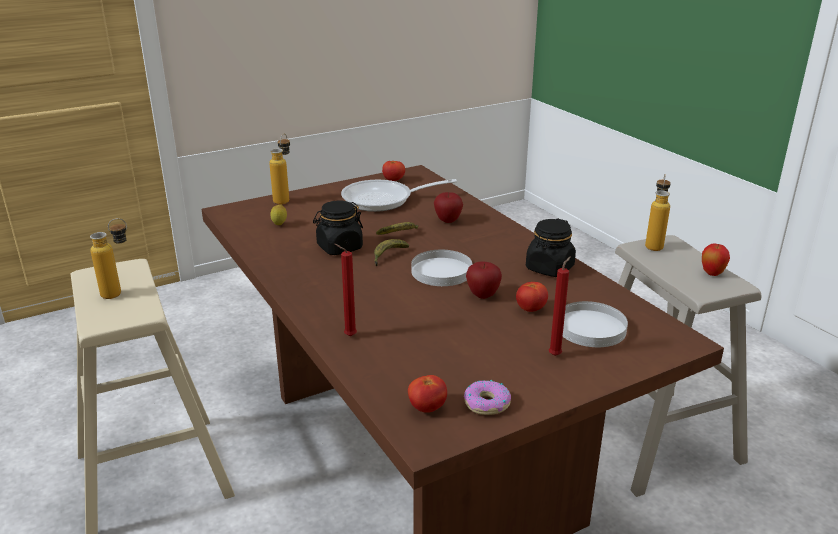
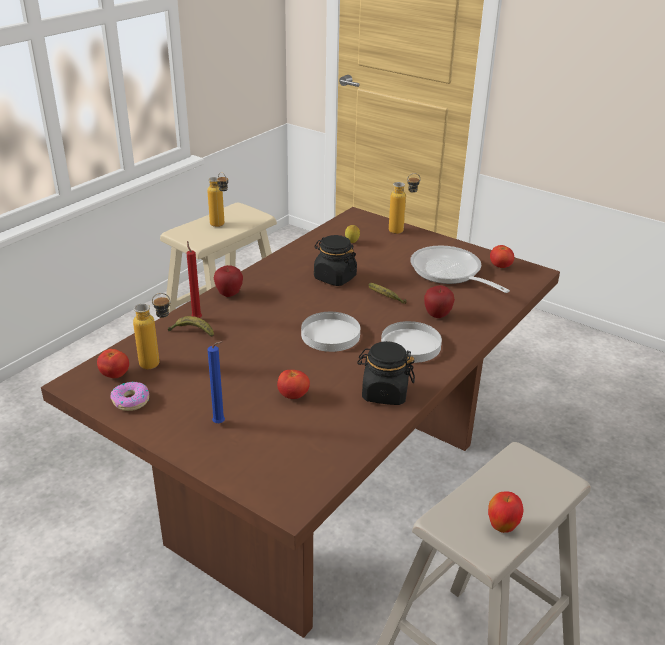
camera: 65 degrees right, 5 degrees up
(388, 256) = (338, 303): banana -> banana (192, 332)
(482, 295) = (301, 365): apple -> apple (229, 294)
(556, 354) = (220, 424): red candle -> blue candle
(591, 328) = (280, 437): white plate -> white plate (411, 345)
(654, 244) = (540, 468): bottle -> bottle (158, 363)

